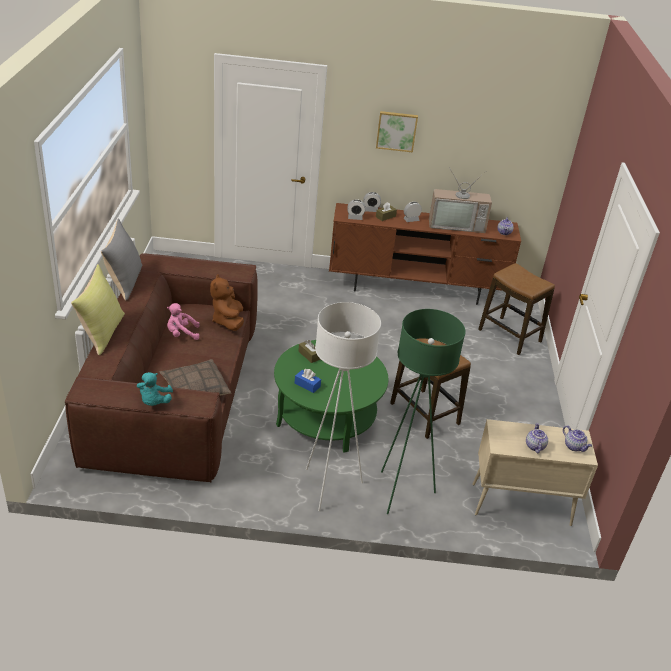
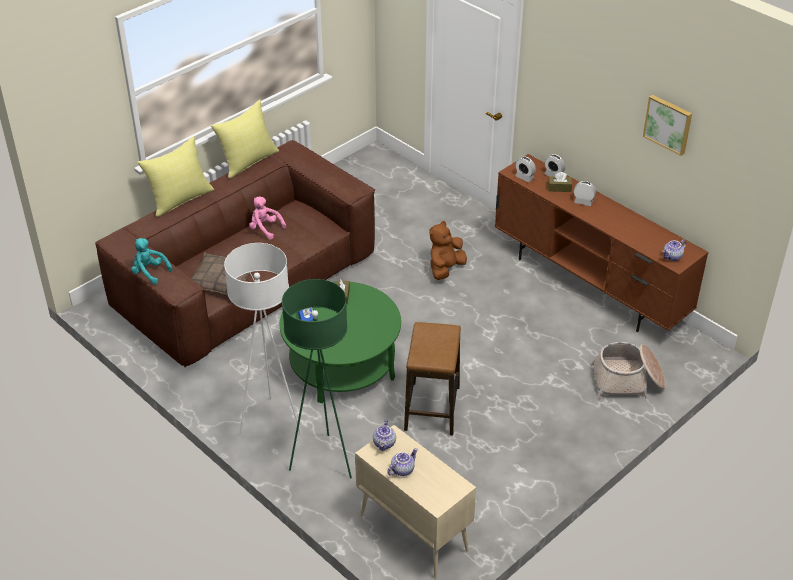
camera: 45 degrees right, 5 degrees up
(125, 282) = (248, 161): grey pillow -> yellow pillow
(154, 402) = (149, 272): turquoise plush toy -> turquoise plush toy turned 75 degrees clockwise
(228, 321) = (316, 234): brown plush toy -> brown plush toy (445, 269)
(396, 131) = (585, 94): picture -> picture (668, 124)
(457, 224) = (629, 226): television -> none
(510, 336) = (628, 381): stool -> basket
(574, 446) = (439, 491): teapot -> teapot (384, 444)

